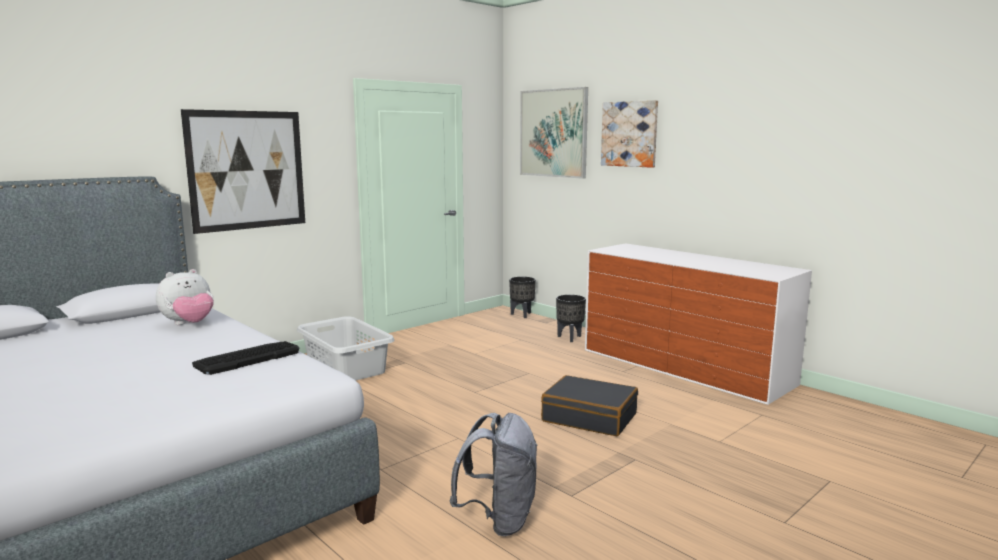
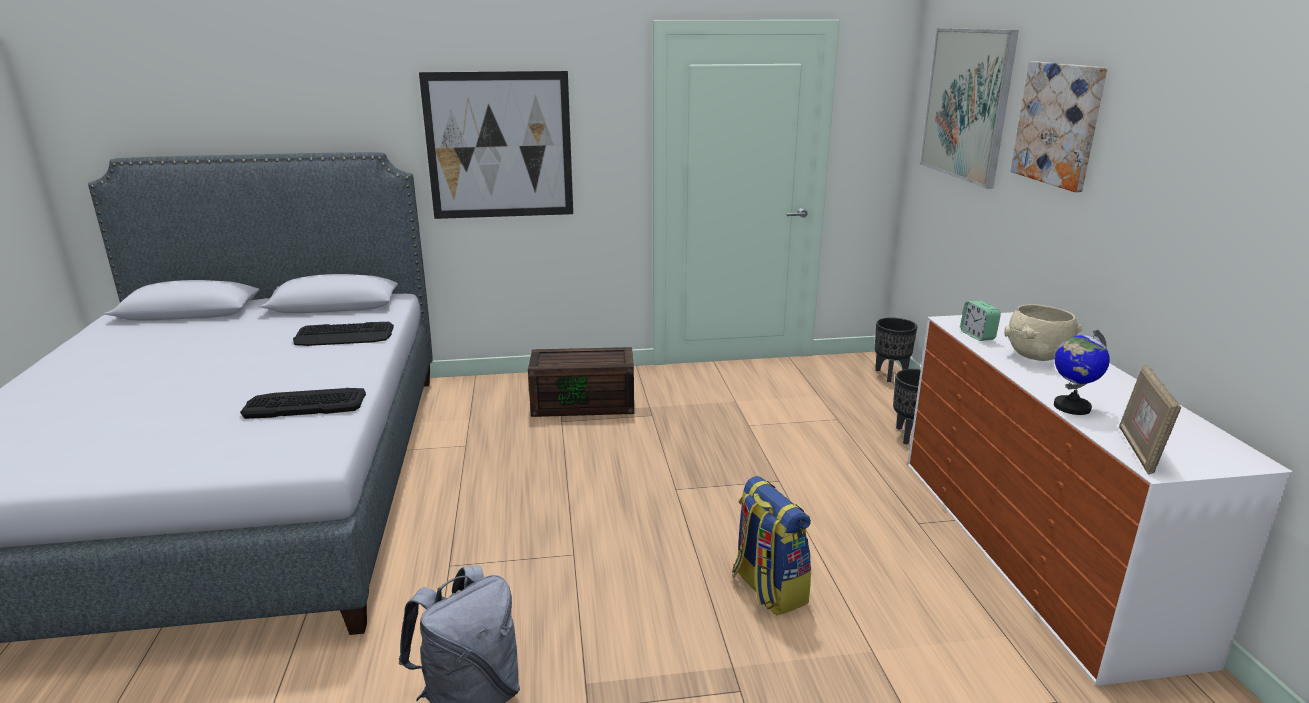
camera: 35 degrees right, 10 degrees up
(189, 324) = (344, 336): plush toy -> keyboard
(346, 367) = (584, 403): grey laundry basket -> brown storage box
(589, 417) = (768, 589): black suitcase -> backpack
(624, 253) = (977, 335): none -> alarm clock
(663, 255) = (1036, 356): none -> beige bowl
(709, 267) = (1071, 407): none -> globe
(758, 274) = (1138, 451): none -> picture frame

